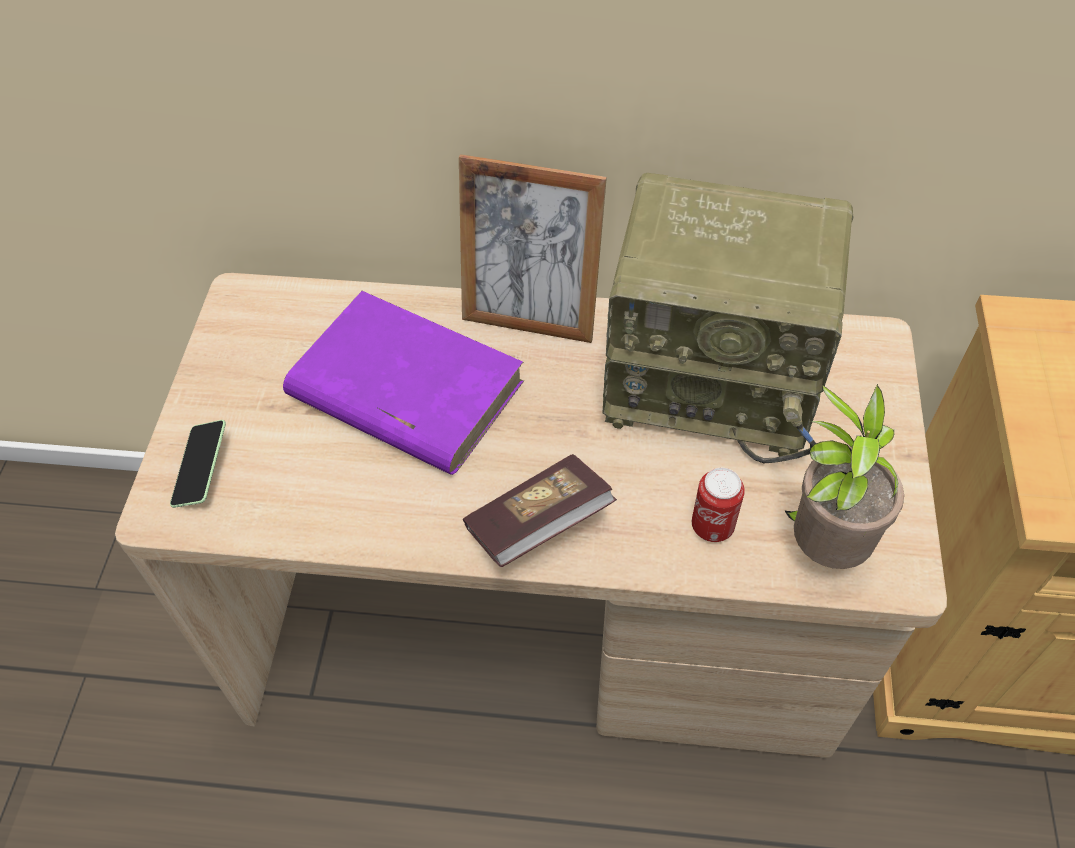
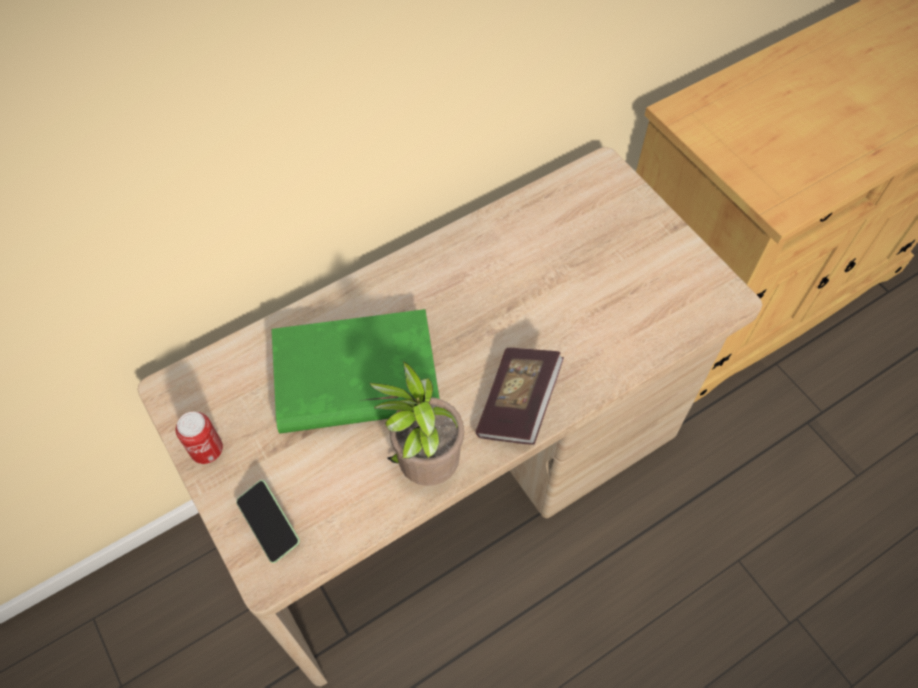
camera: 40 degrees left, 5 degrees up
(404, 389) = (354, 377): purple book -> green book
(531, 316) = (391, 277): picture frame -> none
(712, 526) = (613, 338): can -> can (207, 450)
(715, 378) = (536, 247): radio -> none
(822, 546) = (677, 309): potted plant -> potted plant (425, 466)

